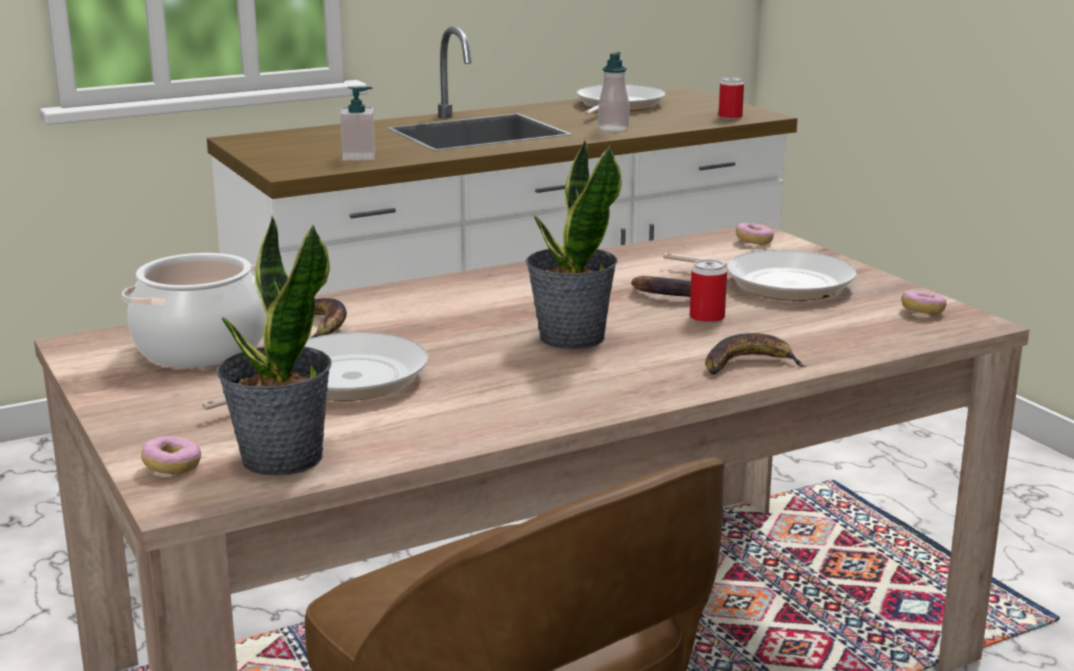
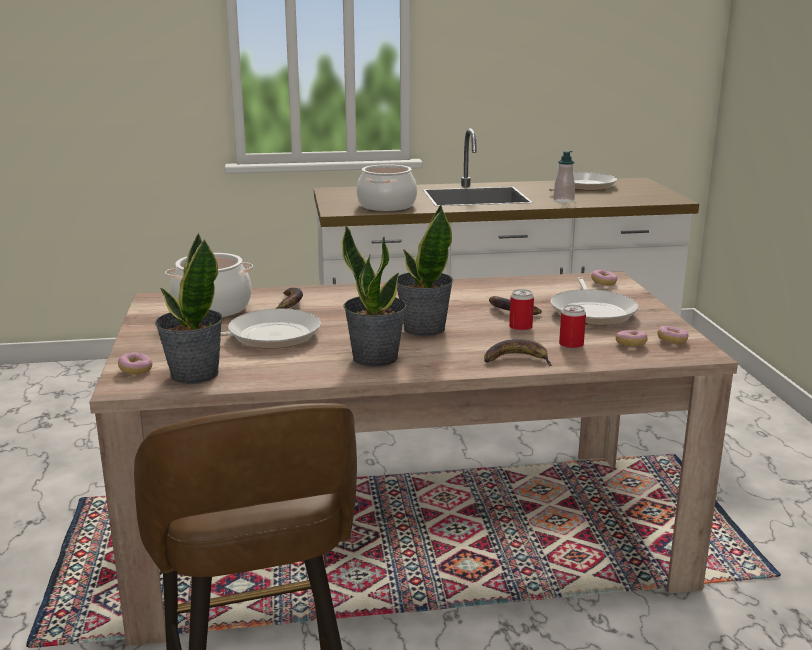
camera: 20 degrees right, 0 degrees up
(359, 156) = (386, 206): soap dispenser -> cooking pot
(544, 390) = (375, 357): none -> potted plant
(730, 117) = (651, 199): can -> can (571, 345)
(780, 283) = (592, 311): frying pan -> frying pan turned 45 degrees clockwise
(876, 323) = (630, 344): none -> donut

